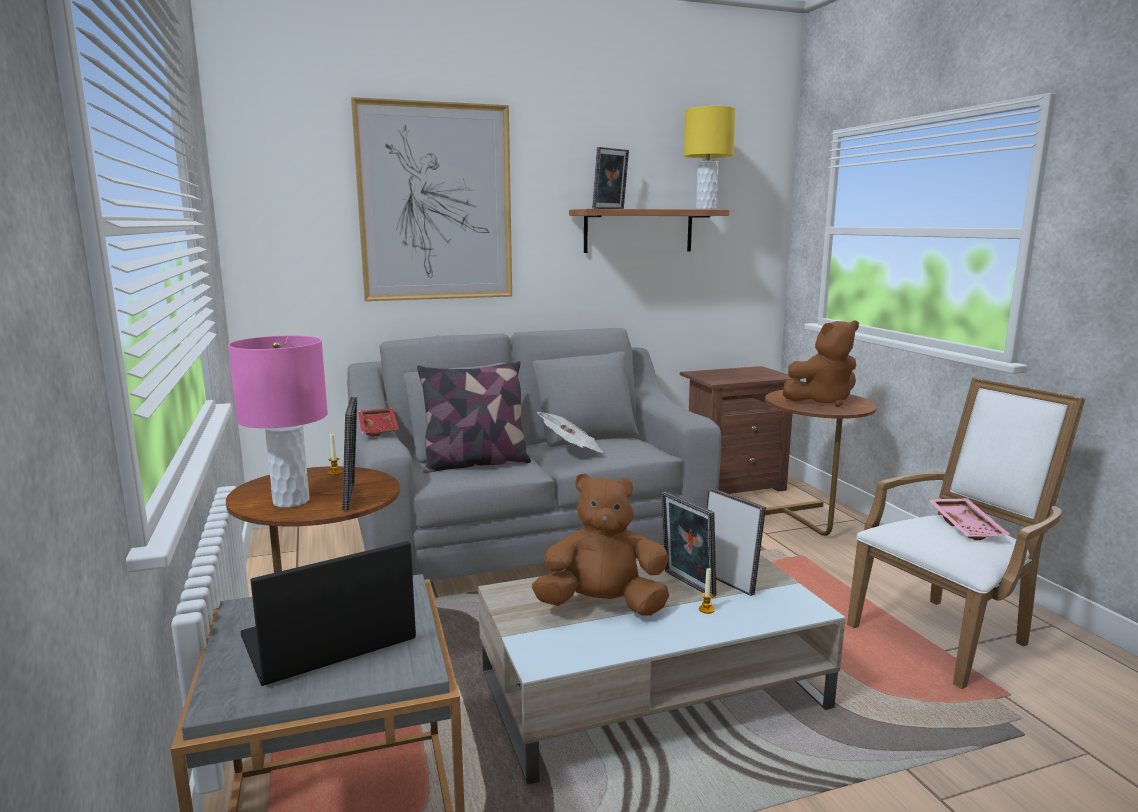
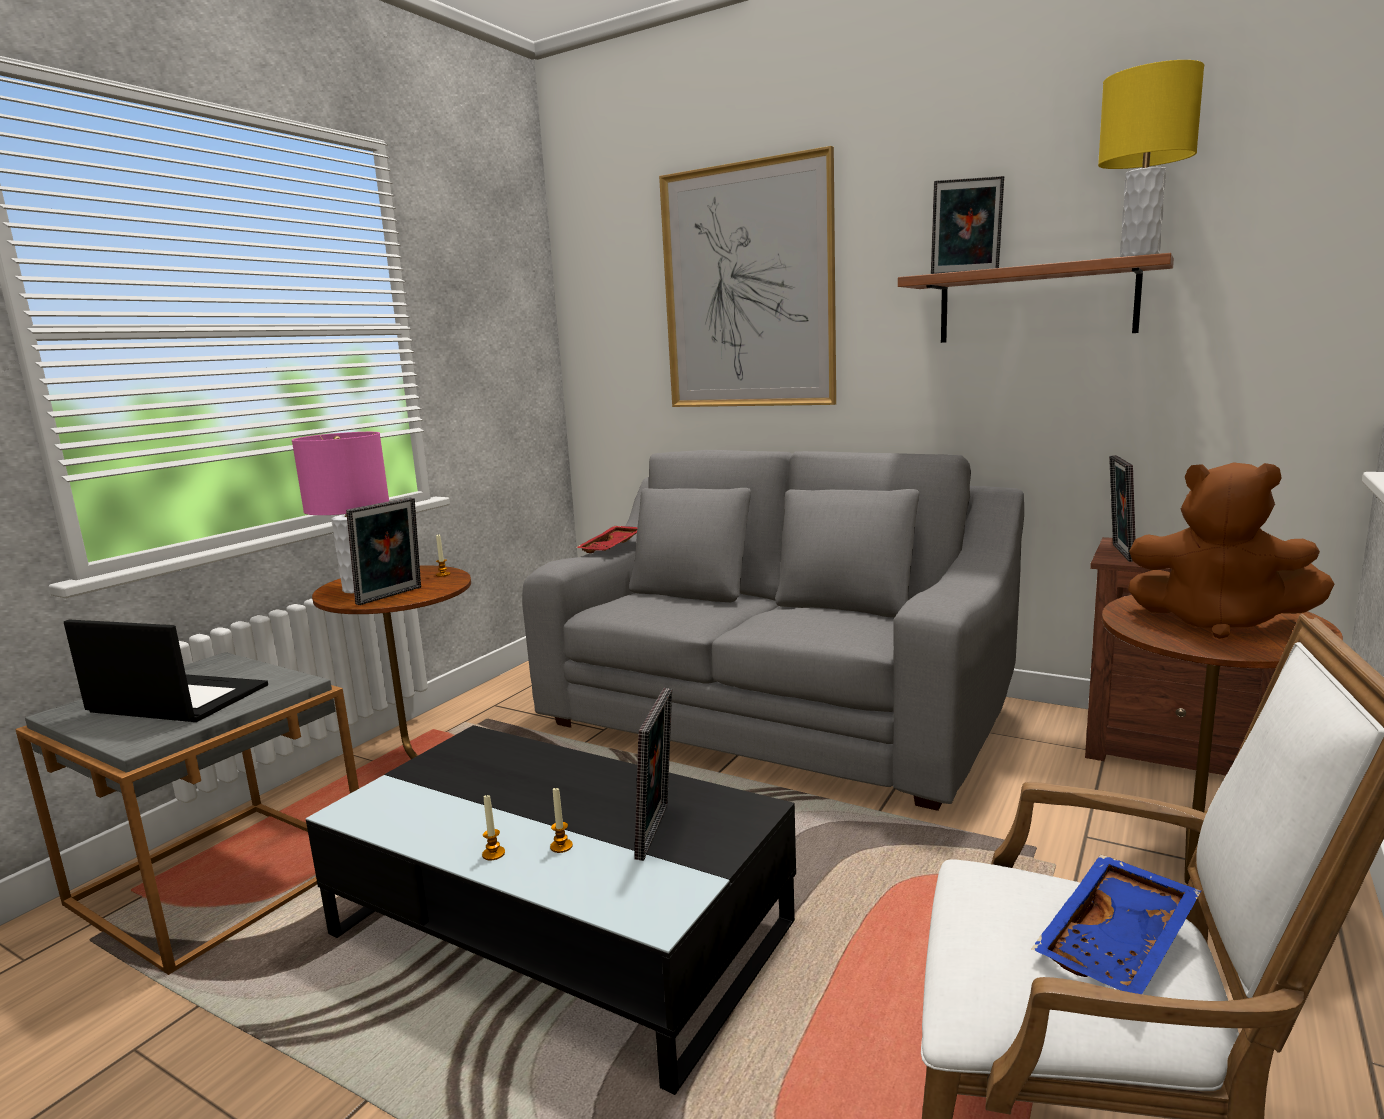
camera: 50 degrees right, 0 degrees up
(475, 464) = (668, 605): pillow -> none
(571, 449) = (765, 611): newspaper -> none
(603, 606) = (498, 790): brown plush toy -> none
(651, 690) = (559, 929): beige coffee table -> black coffee table
(686, 584) = (611, 811): picture frame -> picture frame (1118, 553)
(686, 630) = (493, 854): none -> candle
(967, 527) = (1120, 943): pink tray -> blue tray

